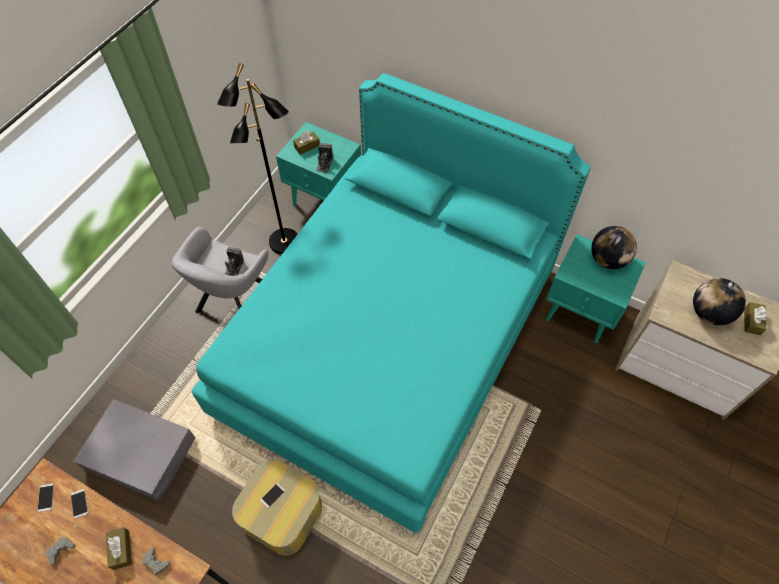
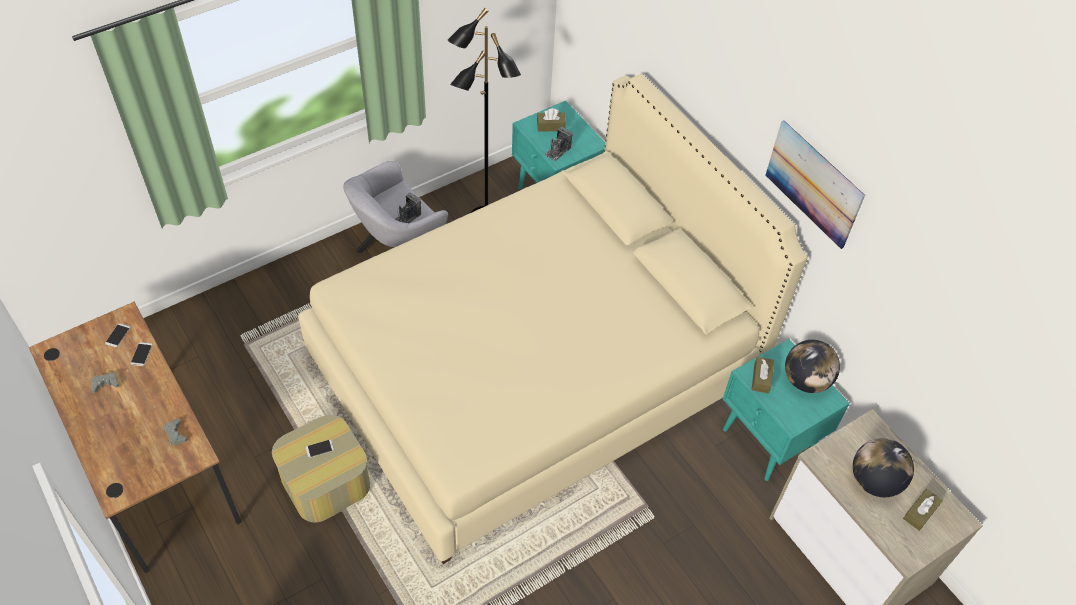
camera: 25 degrees right, 5 degrees down
(121, 550) = (153, 409): brown tissue box -> brown tissue box (761, 378)
(139, 452) = (227, 358): grey storage box -> none
(389, 342) = (534, 371): turquoise bed -> beige bed
(588, 105) = (813, 184): none -> picture

